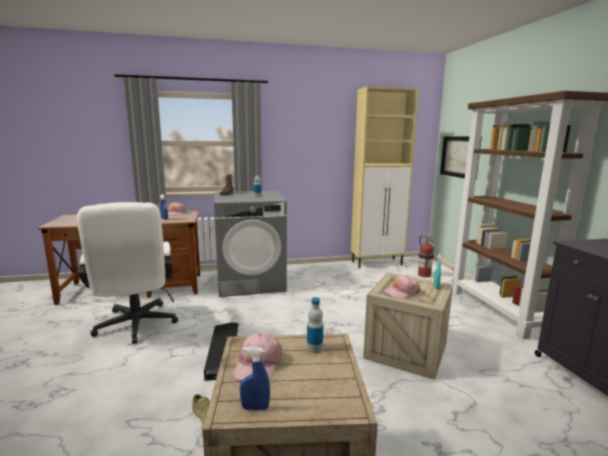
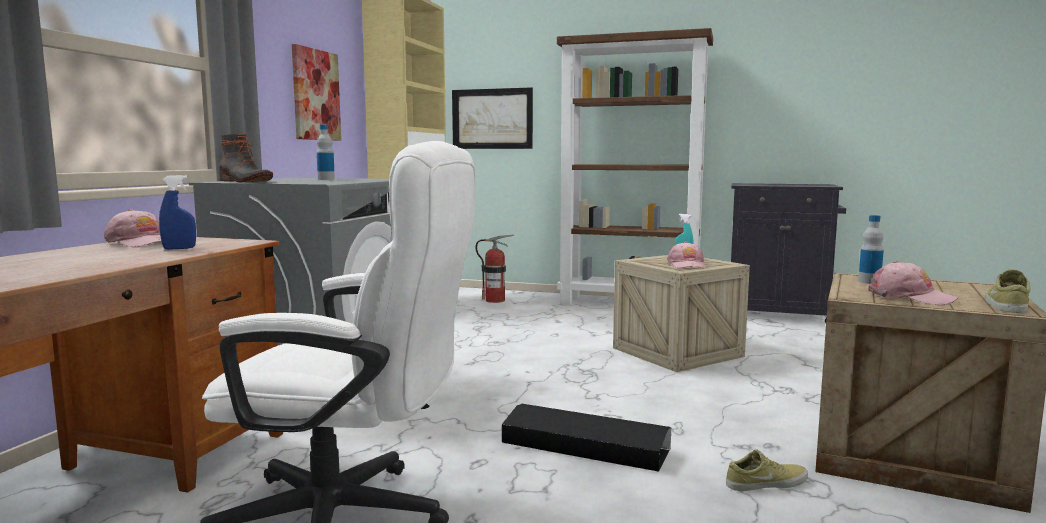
camera: 60 degrees left, 5 degrees down
(255, 408) = (1004, 304): blue spray bottle -> beige shoe
(314, 149) = (315, 95): none -> picture

